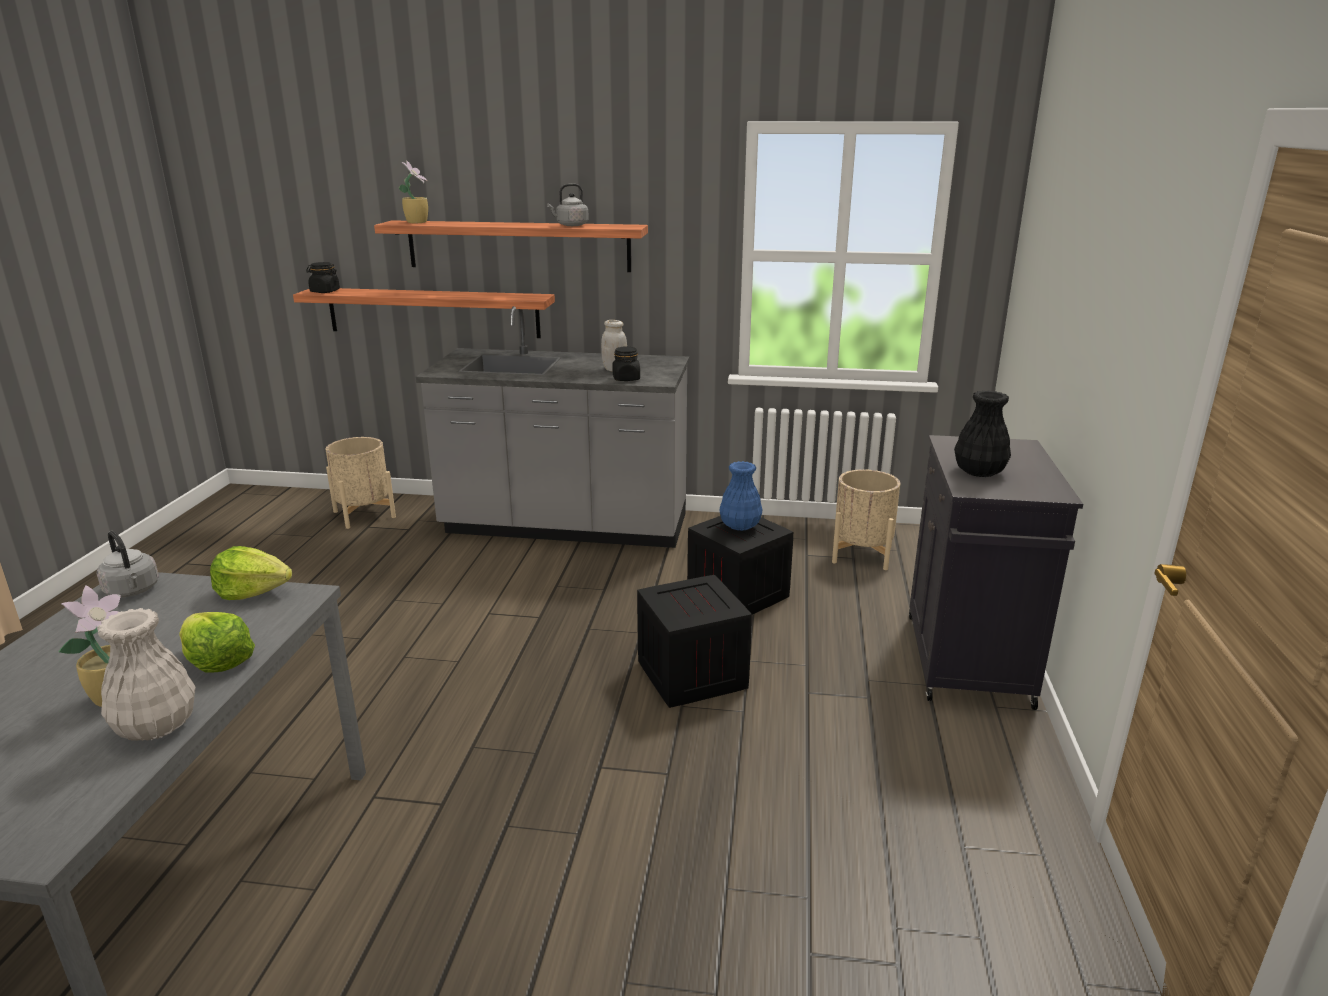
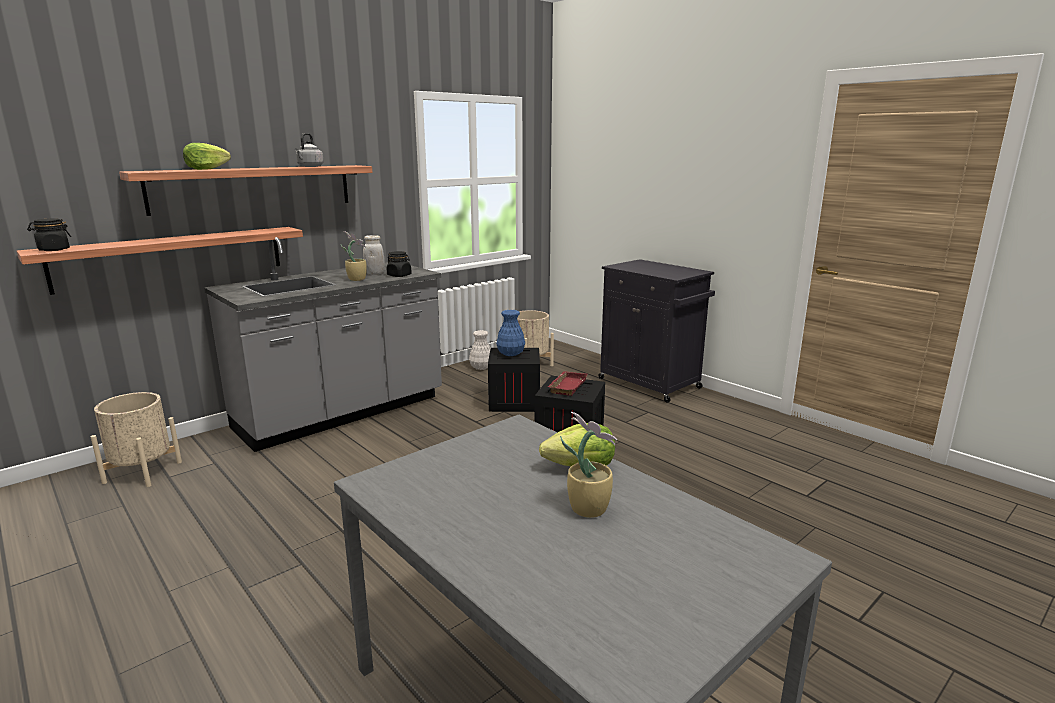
camera: 50 degrees left, 5 degrees down
(133, 591) = (395, 481): grey kettle -> none
(158, 726) = (655, 499): white vase -> white vase (481, 367)
(252, 591) = (480, 439): lettuce -> lettuce (206, 169)
(417, 222) = (161, 170): potted plant -> potted plant (356, 279)
(693, 596) = (566, 386): none -> red tray
(980, 472) = (658, 271): black vase -> none

